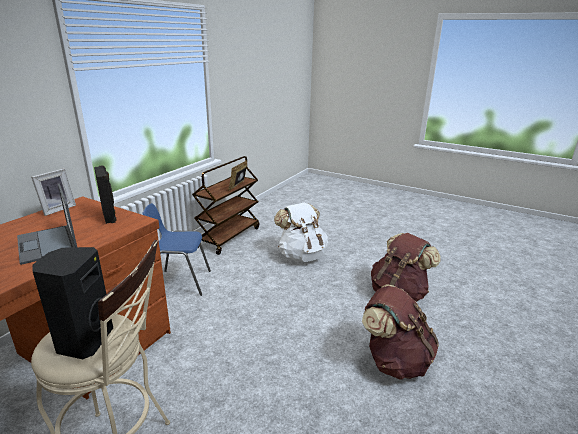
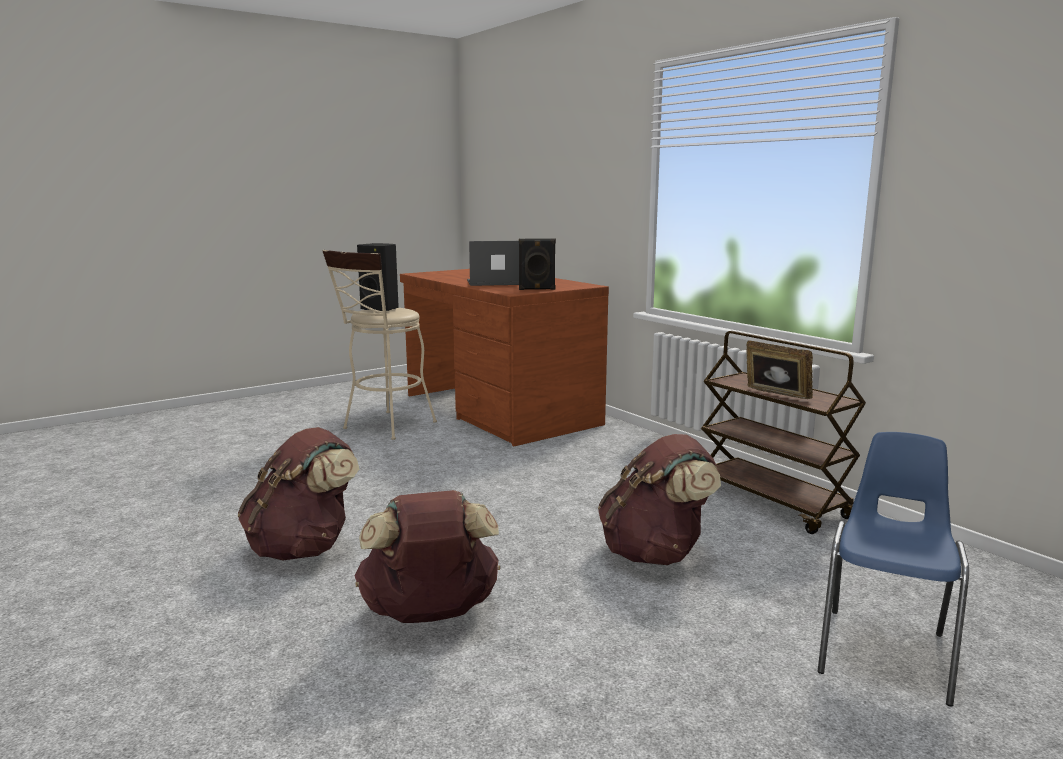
camera: 115 degrees right, 10 degrees down
(57, 209) = (575, 283): picture frame -> none
(181, 282) = (622, 458): blue chair -> blue chair (885, 652)
(301, 255) = (655, 554): white backpack -> brown backpack

